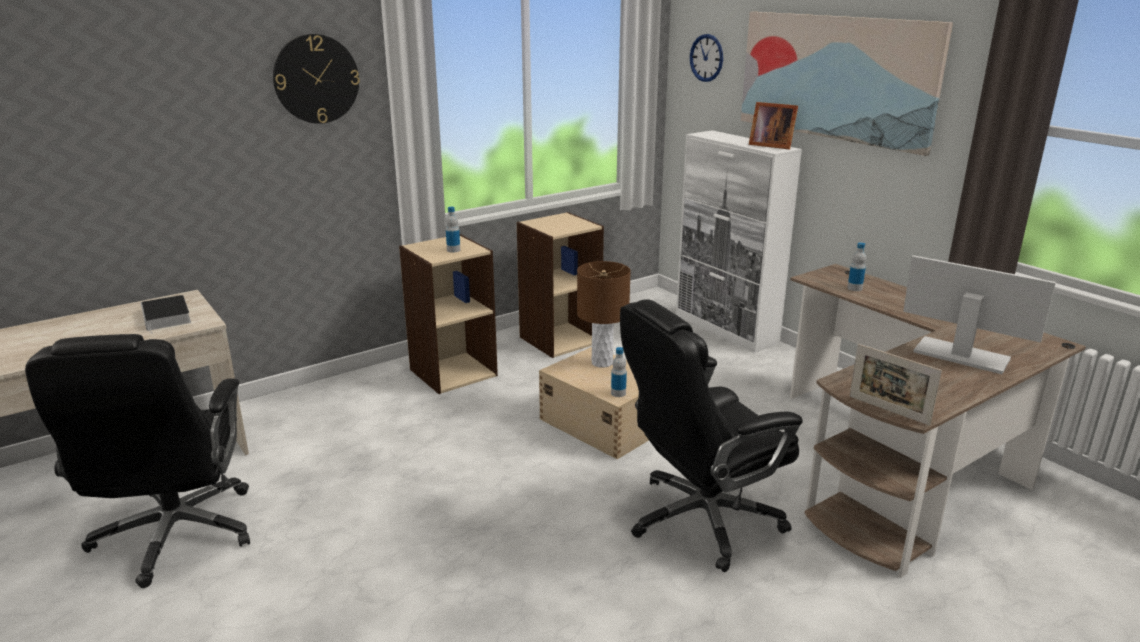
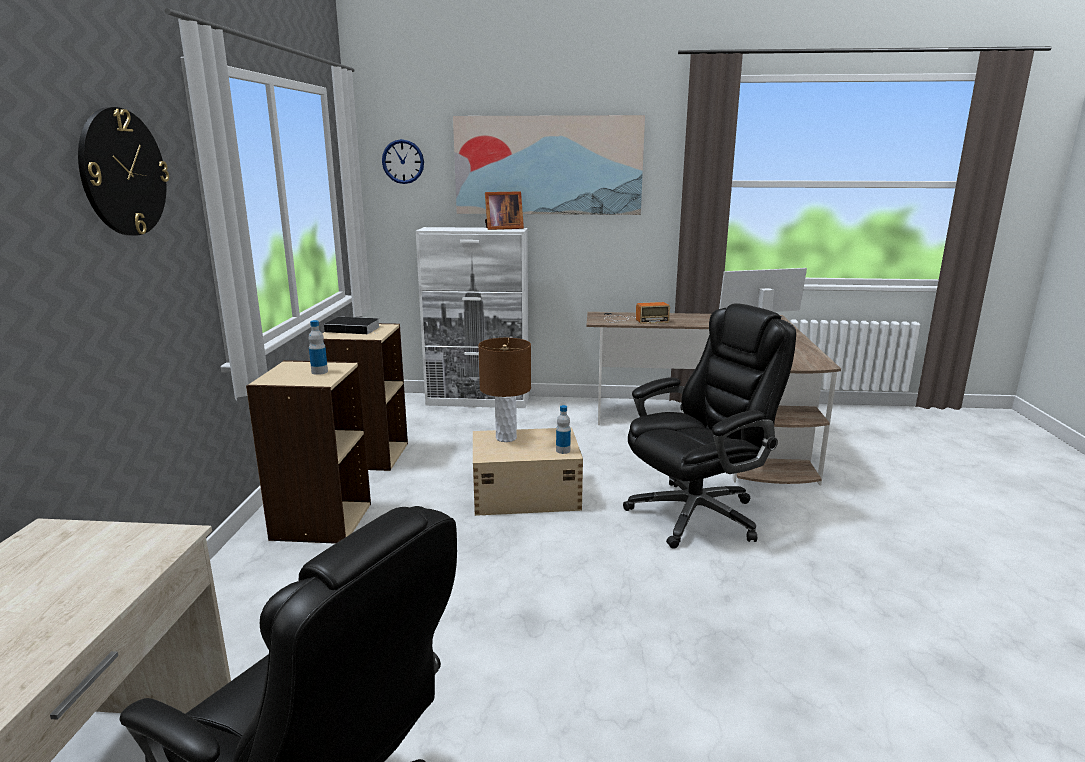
camera: 50 degrees left, 5 degrees down
(167, 317) = (87, 560): book -> book (354, 329)
(701, 519) = (697, 514): black office chair -> black office chair turned 135 degrees counterclockwise
(854, 288) = (633, 320): bottle -> radio
(888, 410) = (808, 366): picture frame -> none

